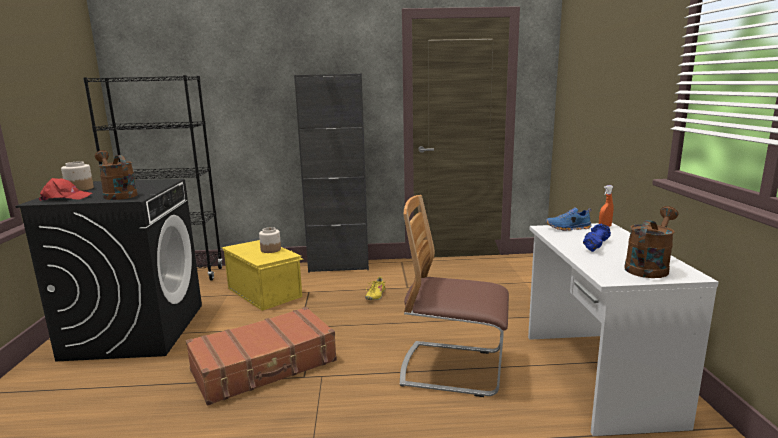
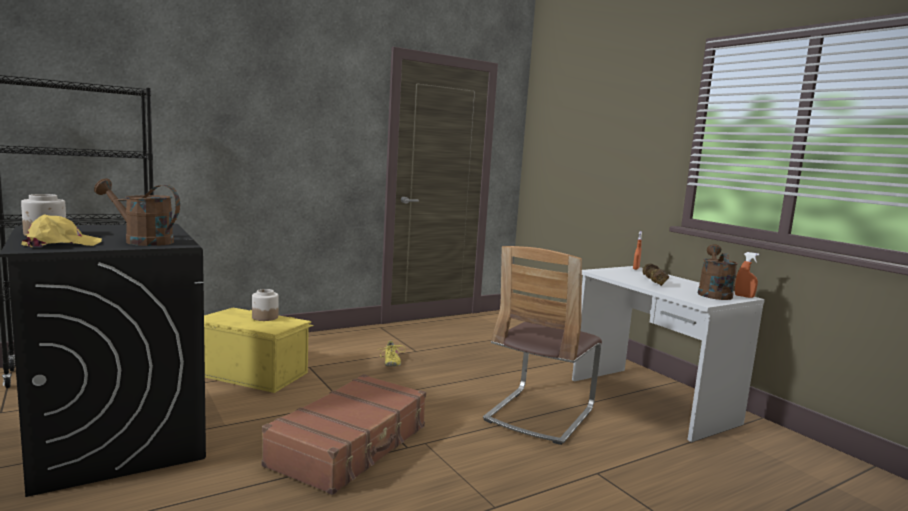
camera: 30 degrees left, 5 degrees down
(65, 198) = (61, 244): red cap -> yellow cap
(339, 266) = (314, 338): black cabinet -> none
(453, 369) = (539, 414): chair -> chair turned 45 degrees counterclockwise
(568, 228) = (612, 270): blue shoe -> none
(595, 245) = (653, 281): blue dumbbell -> brown dumbbell
(690, 275) = (744, 296): none -> orange spray bottle

